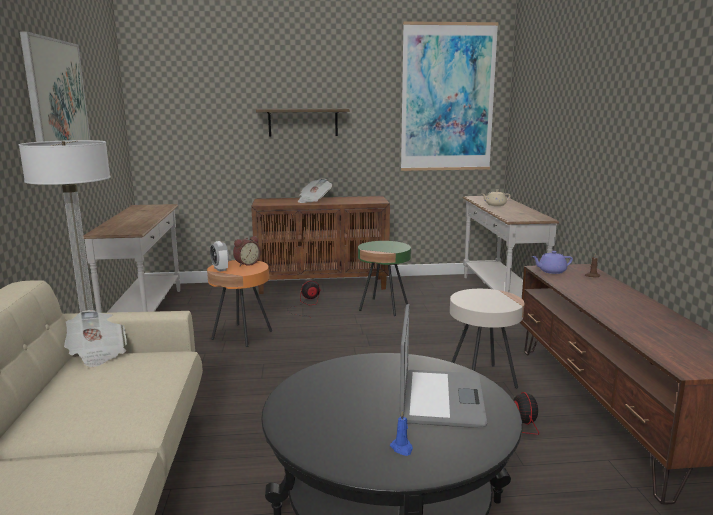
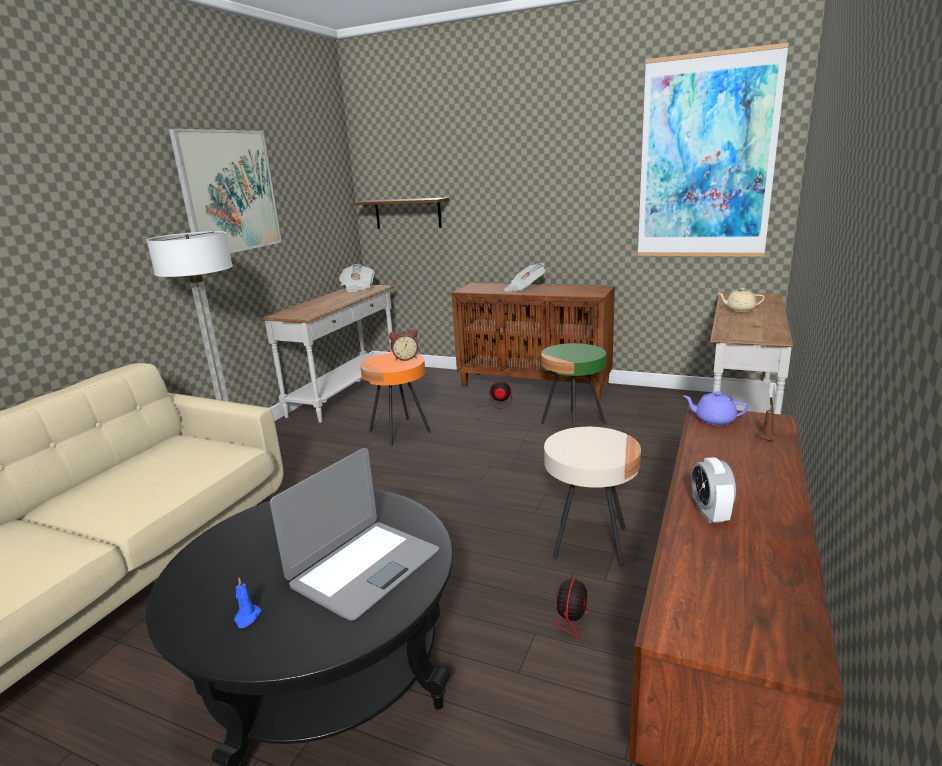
camera: 30 degrees right, 5 degrees up
(97, 353) = (186, 436): newspaper -> newspaper (357, 288)
(220, 269) = (374, 361): alarm clock -> alarm clock (710, 513)
(303, 122) = (522, 196): shelf -> shelf (407, 213)

